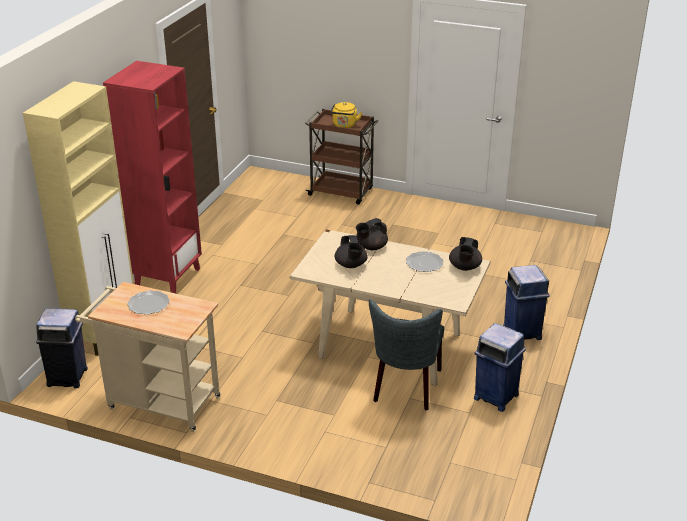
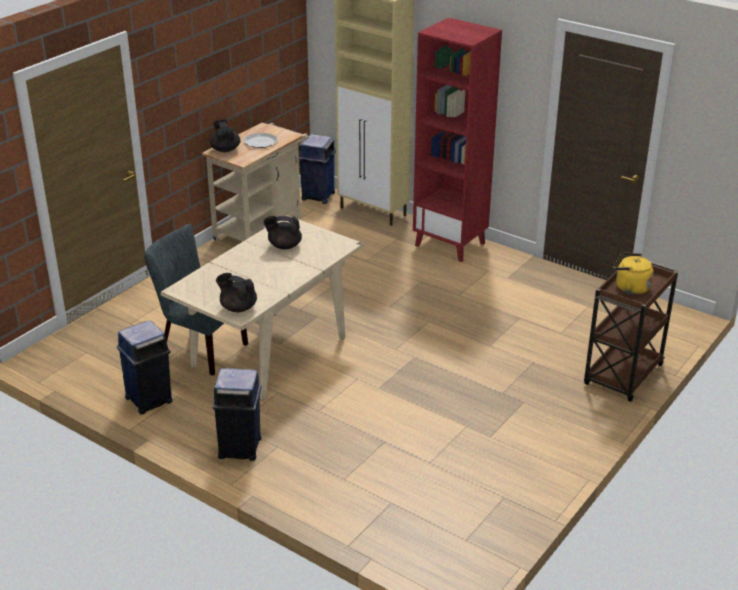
camera: 105 degrees right, 0 degrees up
(371, 247) = (311, 261): black teapot -> black teapot (225, 149)
(424, 263) = (261, 285): plate -> none

